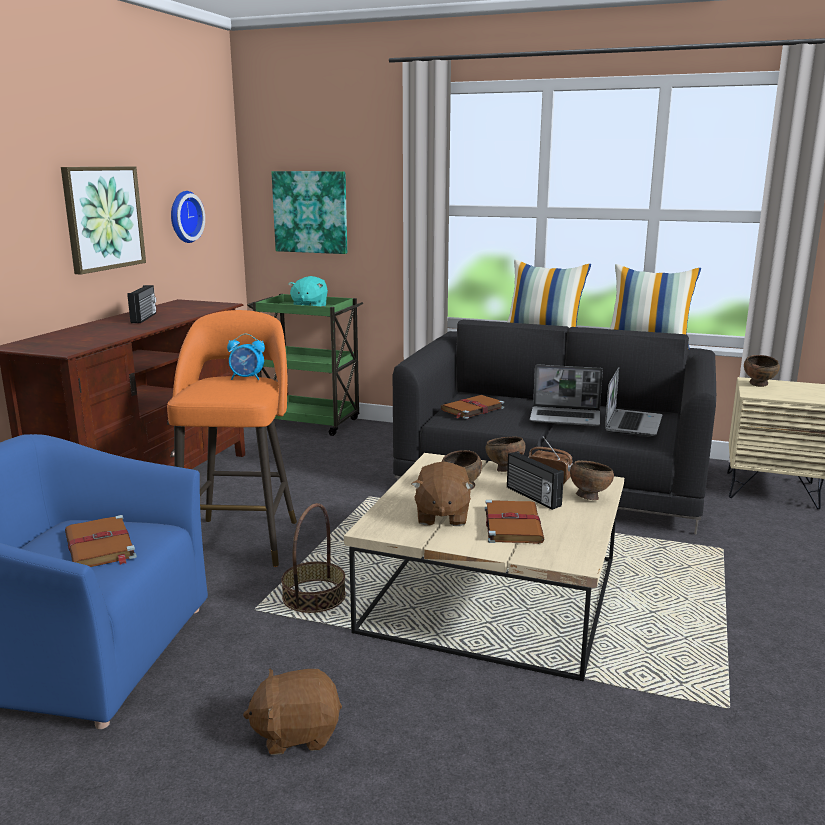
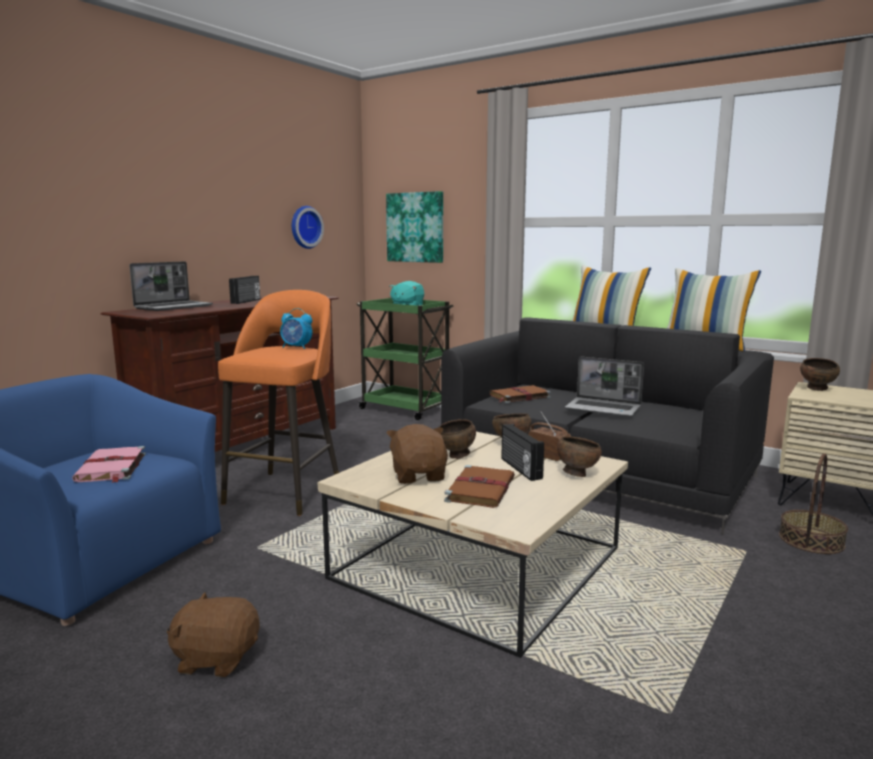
camera: 15 degrees right, 5 degrees down
(100, 546) = (111, 468): brown book -> pink book
(103, 218) = (224, 220): picture -> none
(314, 596) = (314, 543): basket -> basket (811, 540)
(441, 516) = (419, 475): brown plush toy -> brown plush toy turned 150 degrees clockwise
(632, 424) = (668, 418): laptop -> laptop (174, 307)

